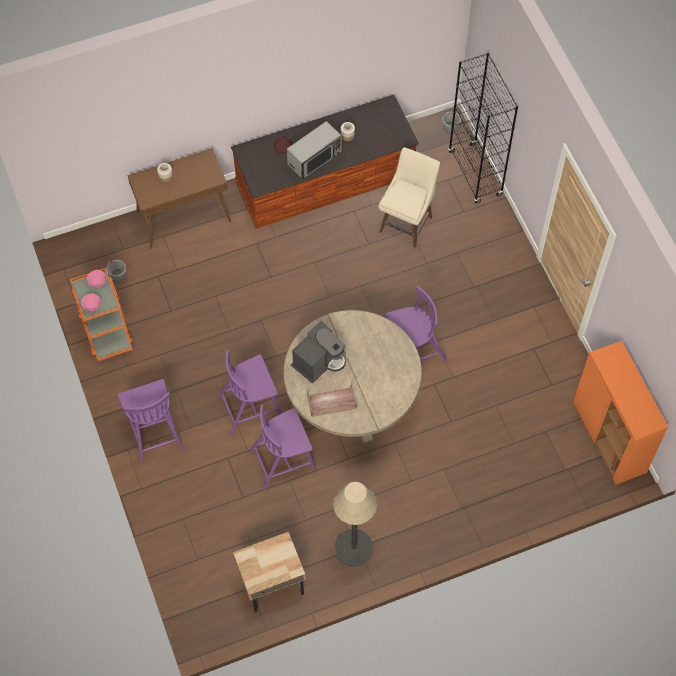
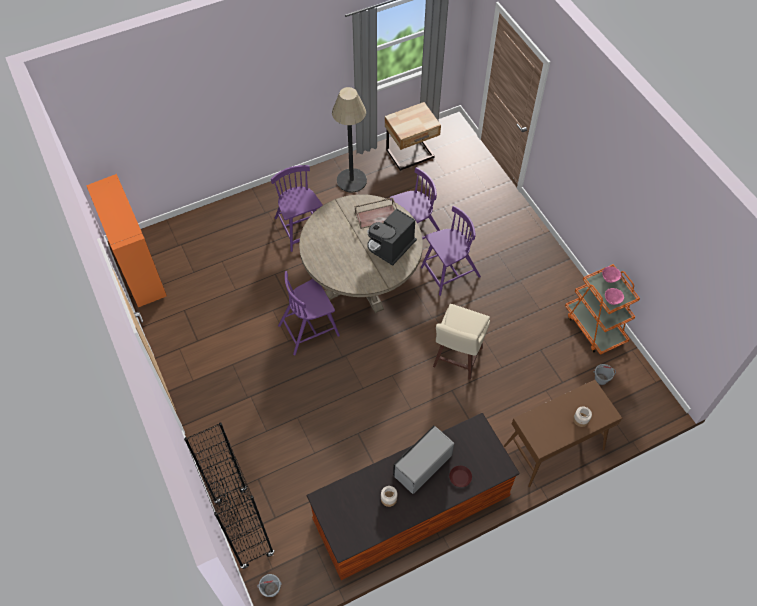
camera: 175 degrees right, 5 degrees down
(153, 430) = (527, 249): purple chair -> purple chair (300, 229)
(407, 223) = (319, 460): beige stool -> beige stool (456, 358)

